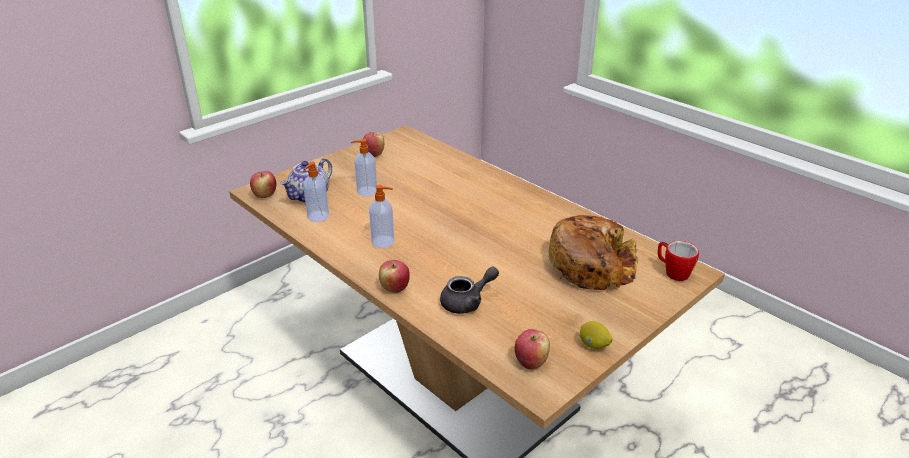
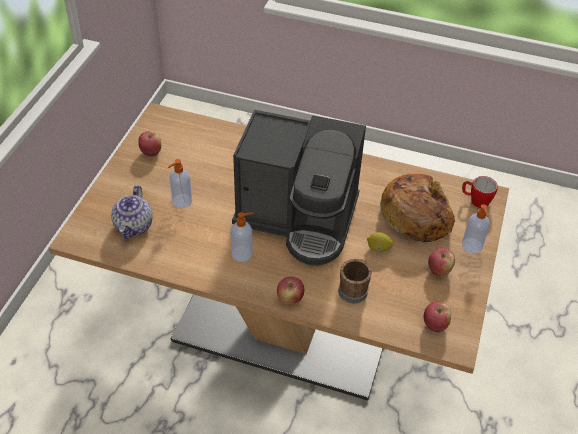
camera: 30 degrees left, 15 degrees up
(265, 195) = (90, 240): apple -> apple (439, 270)
(317, 216) = (162, 247): soap dispenser -> soap dispenser (472, 246)
(462, 232) = (299, 218): none -> coffee machine
(467, 302) = (354, 289): grey teapot -> brown mug
(593, 345) = (465, 291): lemon -> lemon (378, 248)

